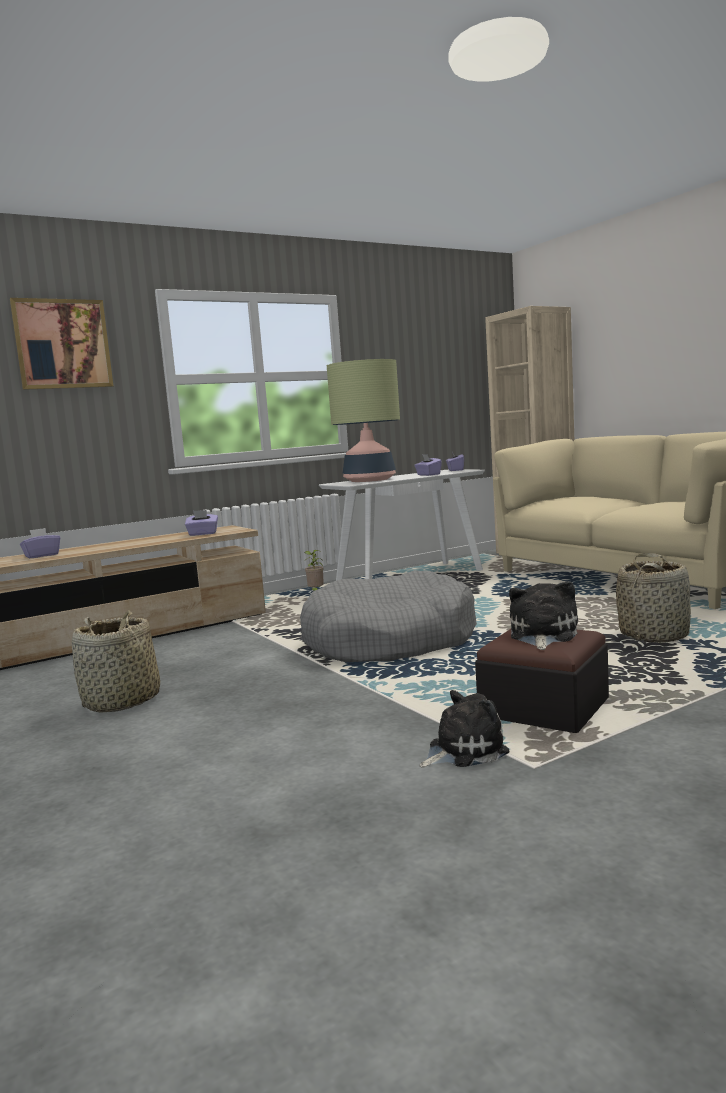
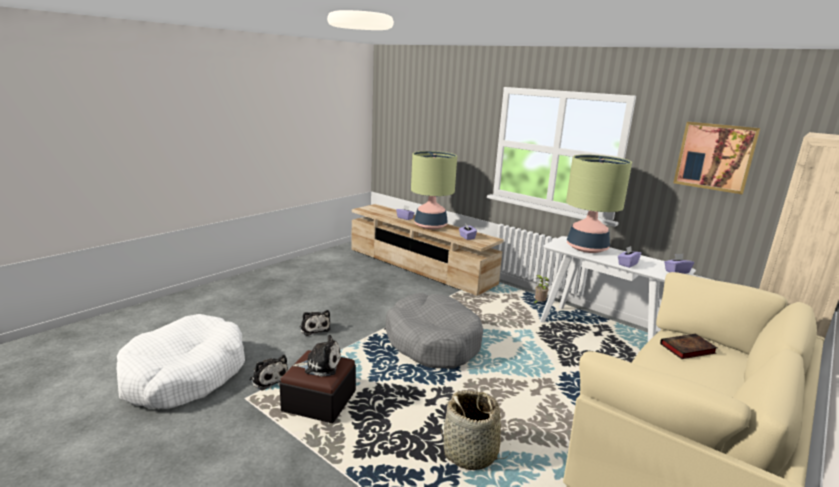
camera: 70 degrees right, 10 degrees up
(62, 344) = (454, 115): picture -> picture (715, 157)
(115, 545) = (430, 226): none -> table lamp
(122, 701) = (335, 291): basket -> none
(279, 717) = (314, 328): none -> plush toy
(419, 852) = (184, 375): none -> white dog bed
(570, 500) = (687, 349): none -> book

